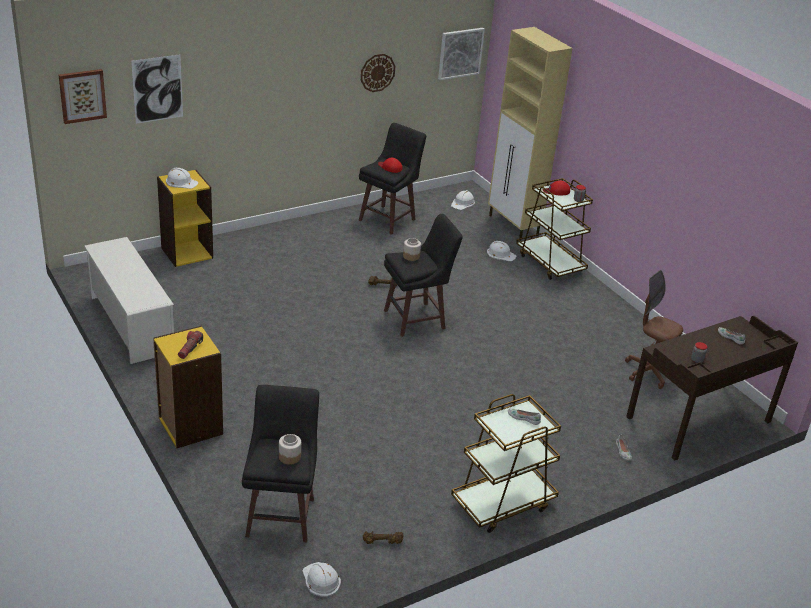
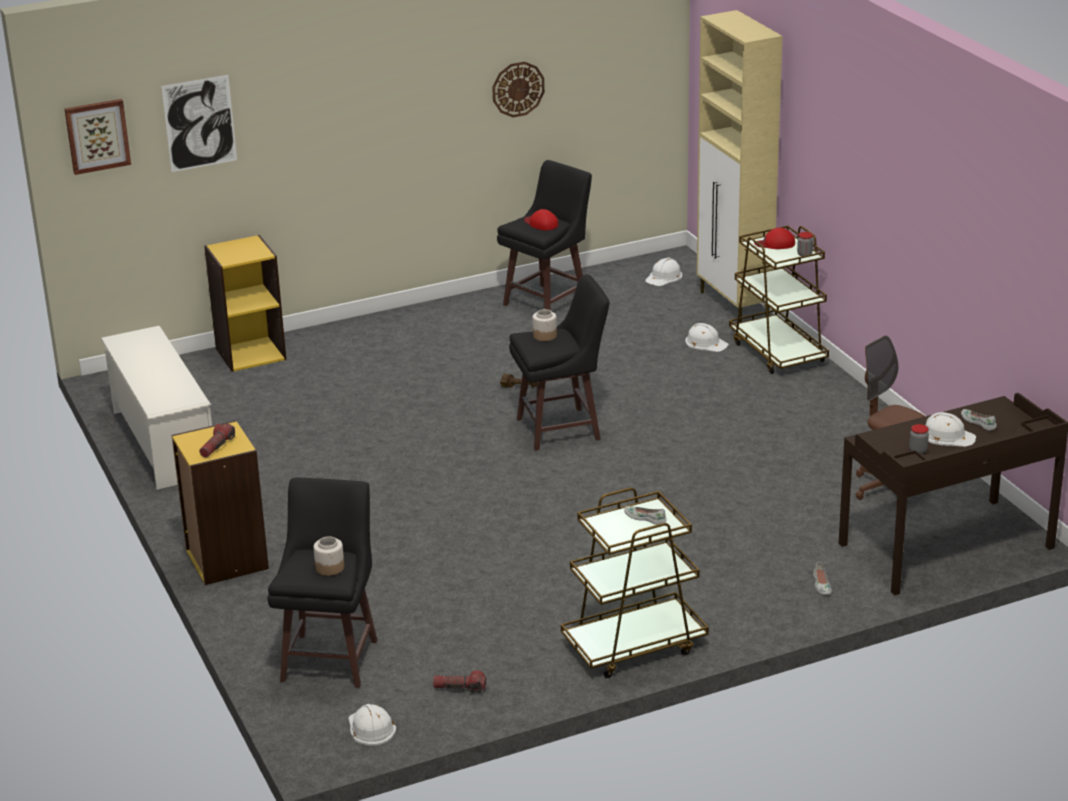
camera: 10 degrees right, 5 degrees down
(181, 182) = (236, 251): white hard hat -> white hard hat (947, 436)
(382, 542) = (460, 688): brown dumbbell -> flashlight
(460, 53) = (644, 56): picture -> none

